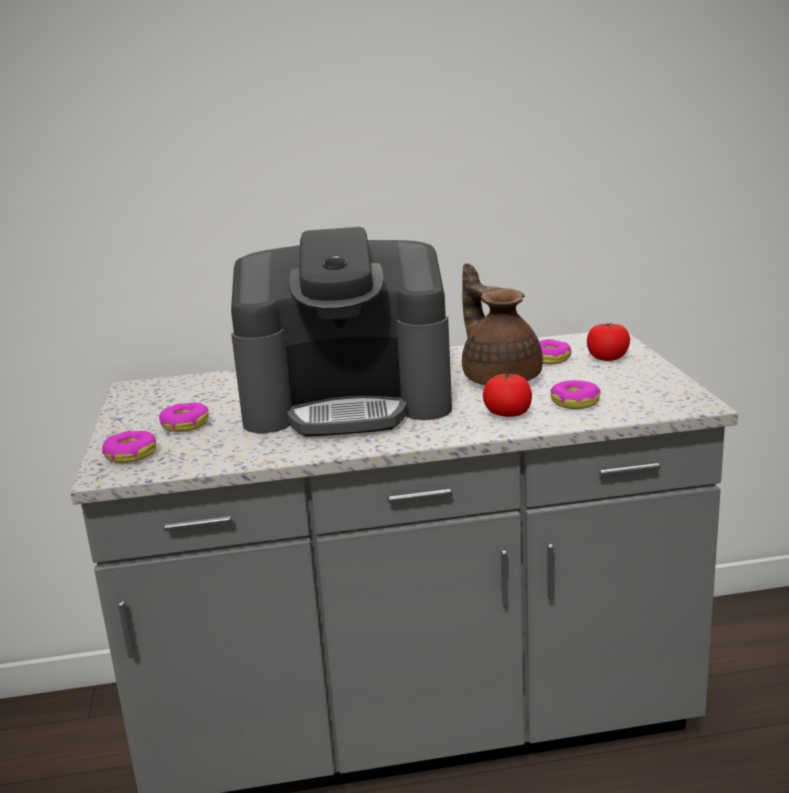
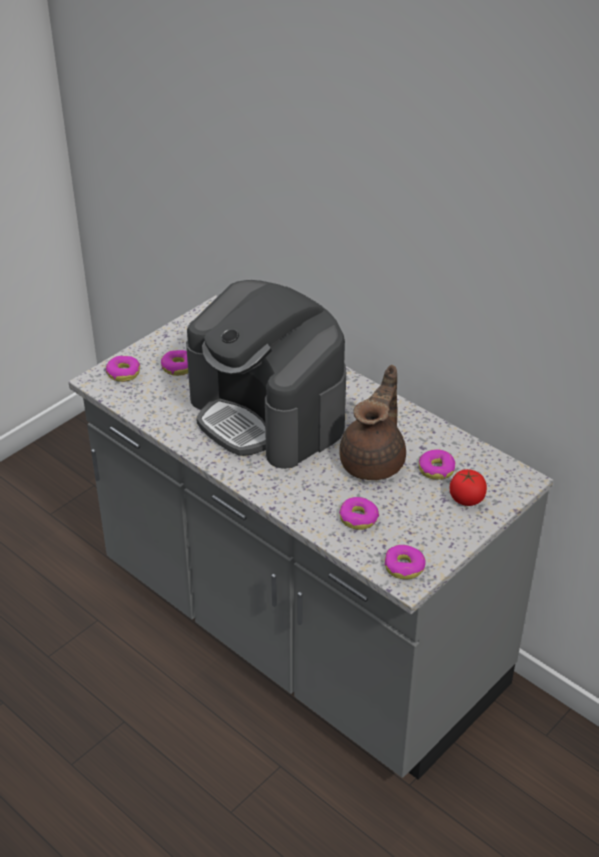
camera: 50 degrees right, 20 degrees up
(508, 414) = (309, 495): tomato -> none
(674, 401) = (404, 567): none -> donut

